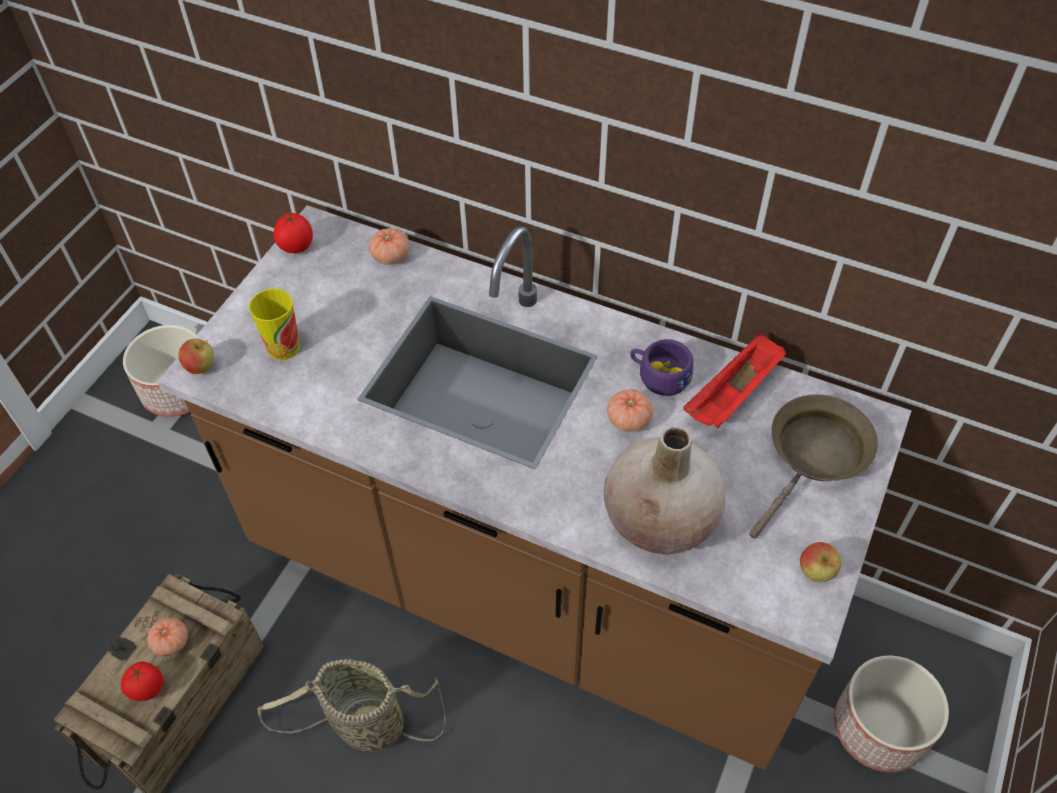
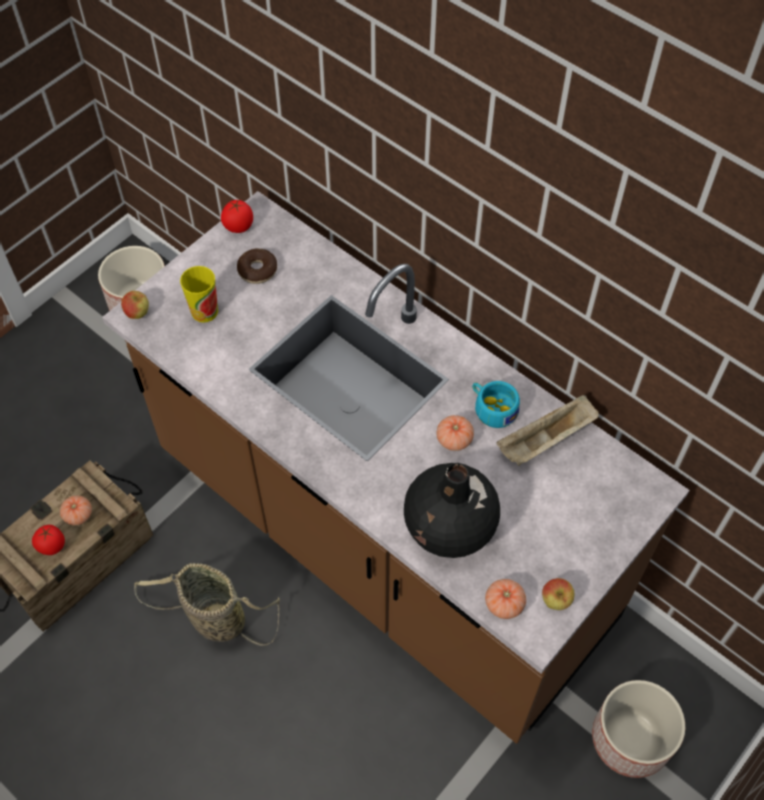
camera: 15 degrees right, 5 degrees up
(334, 288) = (257, 270): none -> donut
(390, 256) = (311, 252): tomato -> tomato (504, 604)
(659, 375) = (492, 408): purple cup -> turquoise cup
(661, 519) = (450, 526): beige vase -> black vase
(732, 396) = (545, 441): red tray -> beige tray
(815, 456) = (593, 508): brown frying pan -> none

